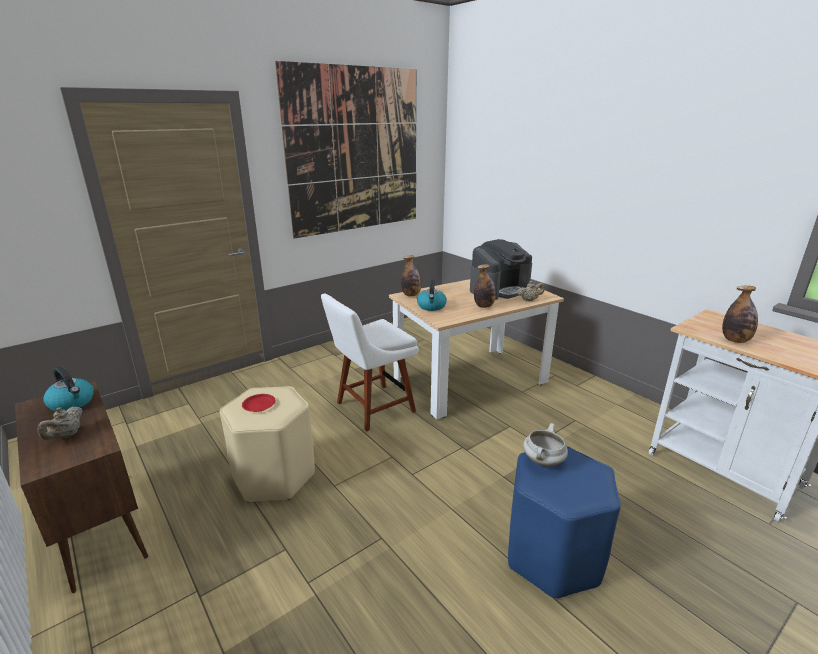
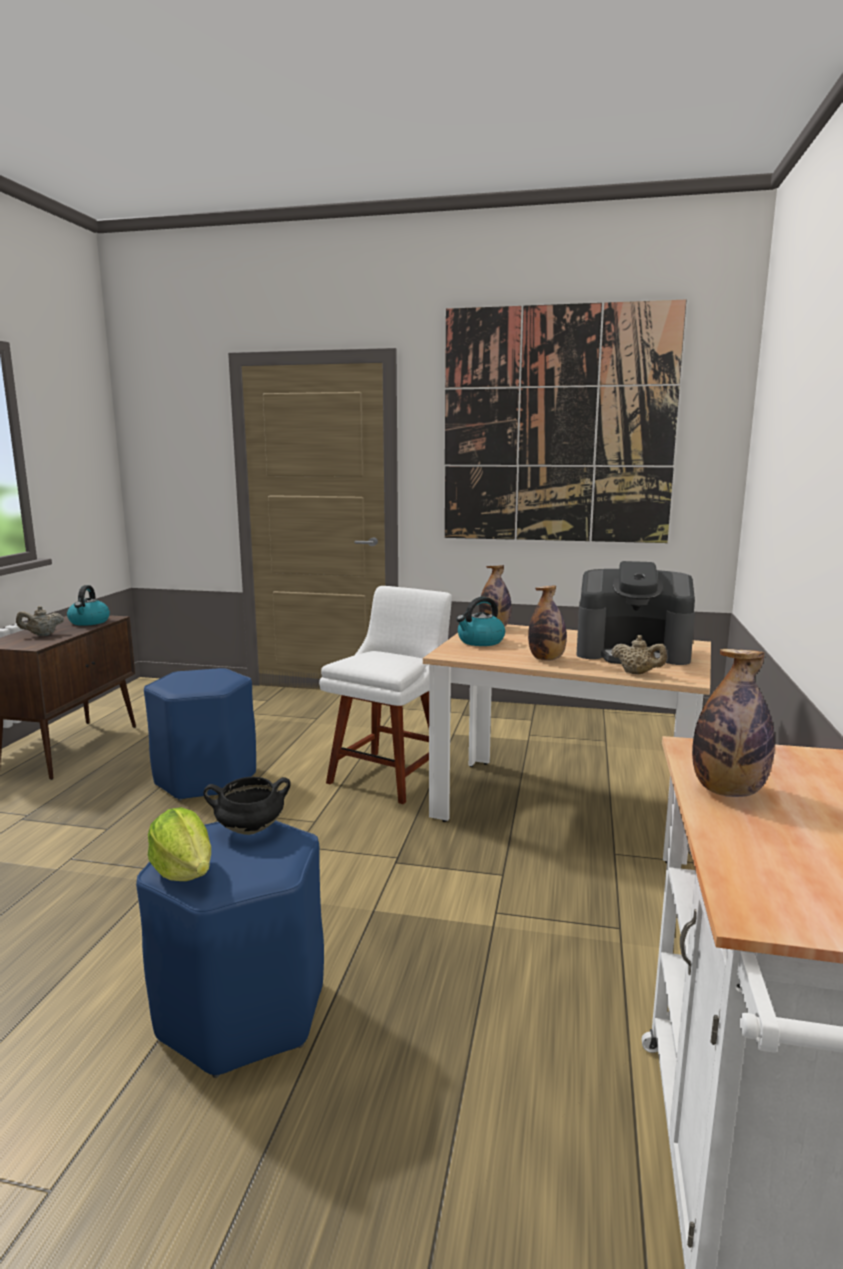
camera: 50 degrees right, 10 degrees down
(259, 405) = (195, 678): red plate -> none
(274, 476) = (206, 779): beige stool -> blue stool
(372, 408) = (391, 774): white chair -> white chair turned 105 degrees clockwise
(543, 462) = (249, 830): white cooking pot -> black cooking pot
(577, 497) = (184, 871): none -> lettuce

